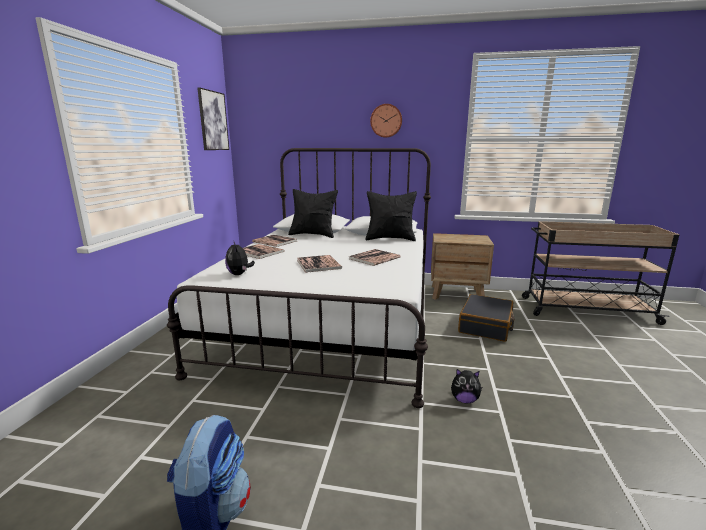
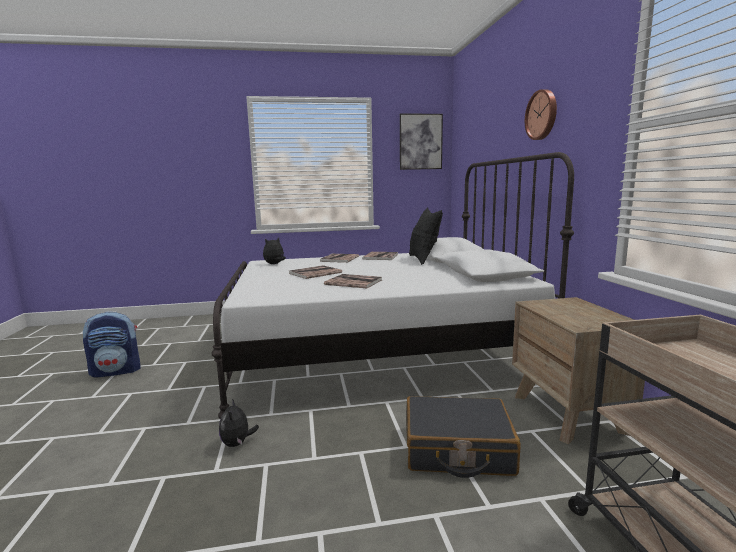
camera: 70 degrees right, 5 degrees down
(390, 239) = (453, 278): black pillow -> none

